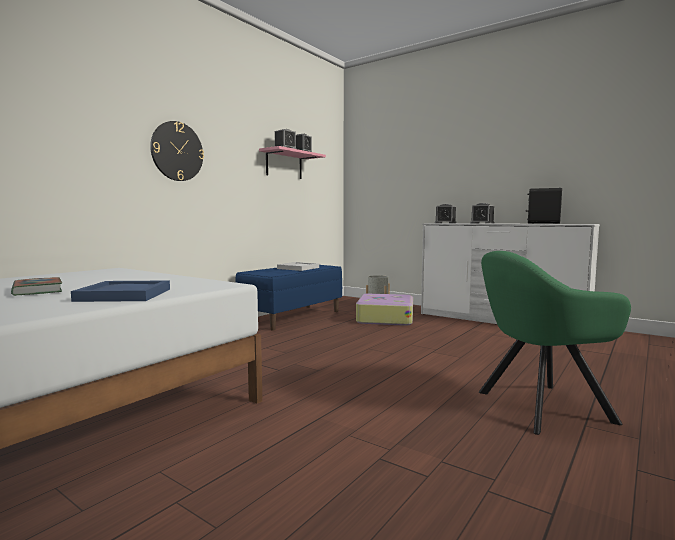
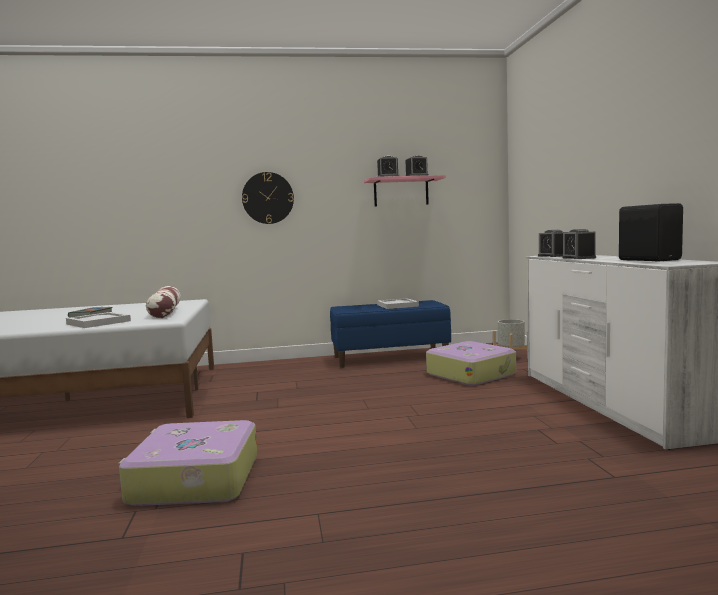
camera: 45 degrees right, 0 degrees up
(126, 294) = (99, 322): blue tray -> white tray
(161, 279) = (165, 312): none -> pillow
(444, 445) = (194, 480): none -> suitcase
(537, 407) = (331, 486): green armchair -> none

